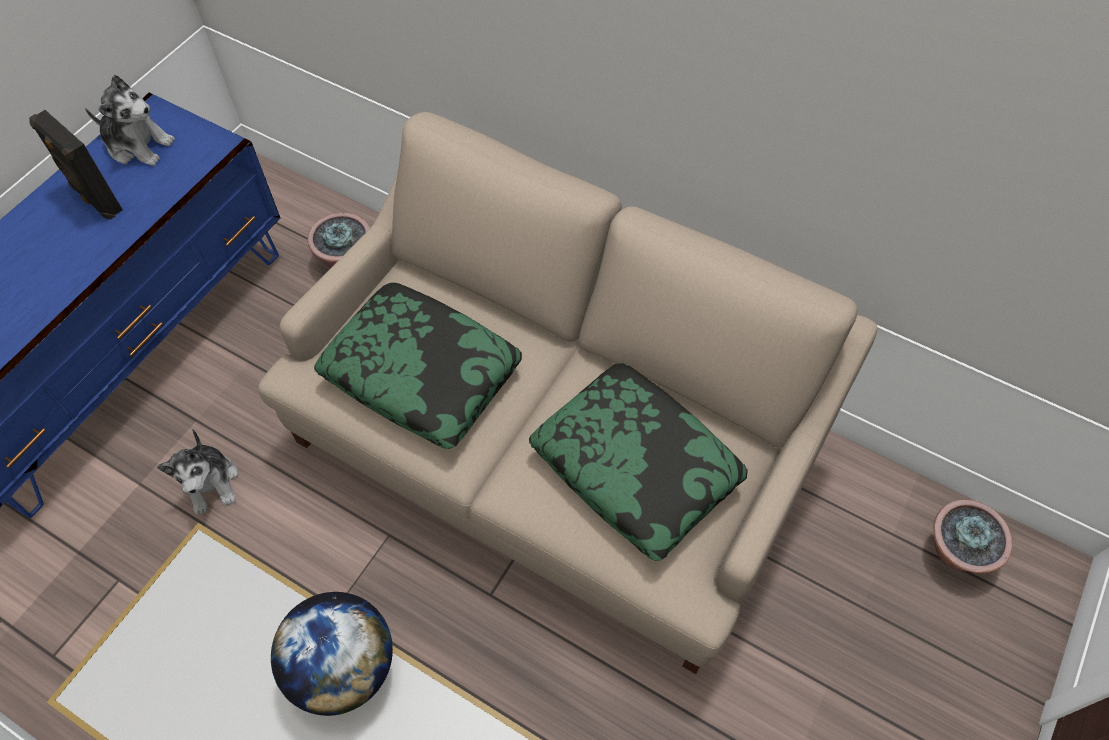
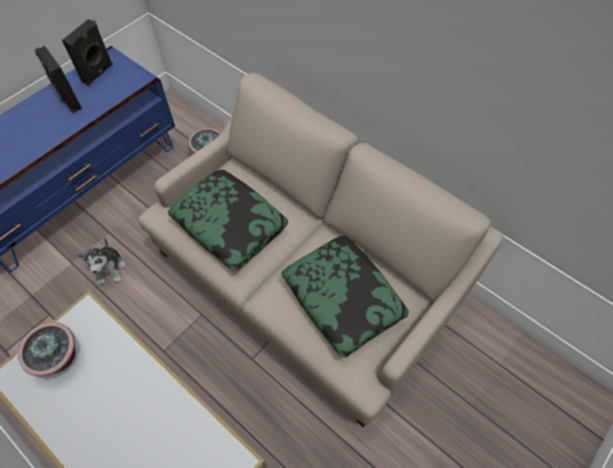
camera: 10 degrees right, 0 degrees up
(138, 145) = (98, 74): plush toy -> black speaker
(343, 667) = (151, 387): globe -> none
(956, 552) = (537, 381): potted plant -> potted plant (60, 358)

